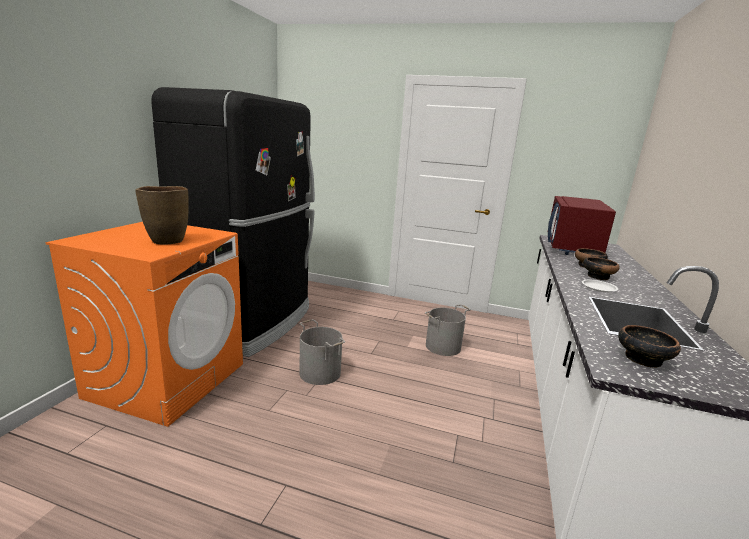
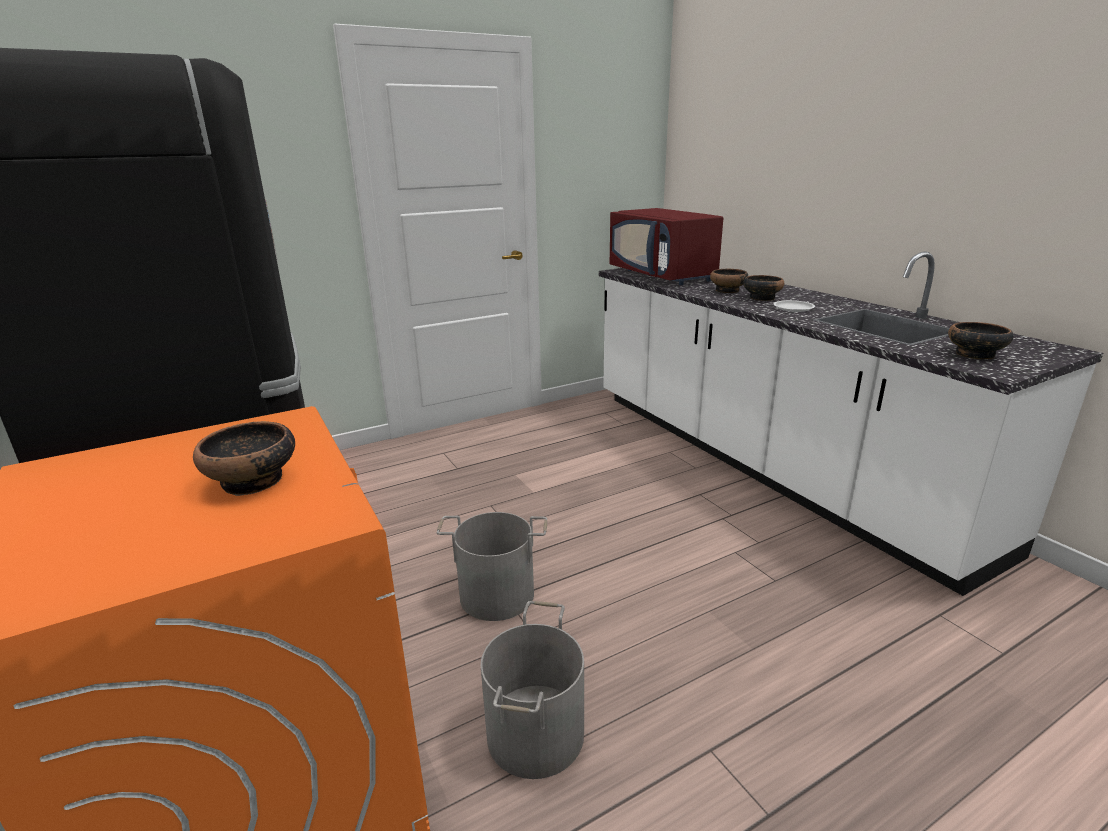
camera: 45 degrees left, 5 degrees up
(167, 241) = (253, 481): brown vase -> bowl
(443, 347) = (569, 469): grey bucket -> grey bucket (537, 734)

